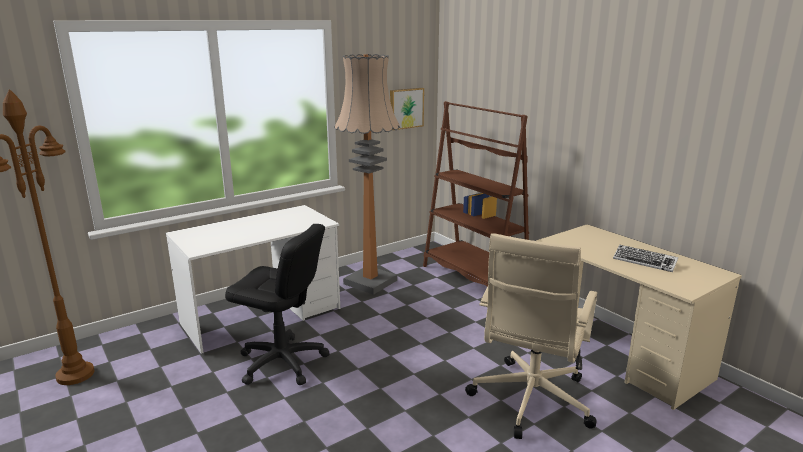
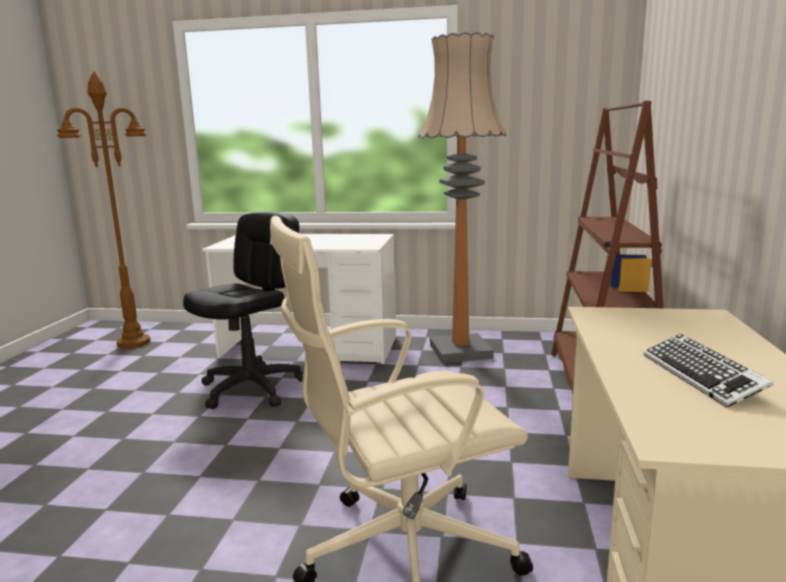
camera: 45 degrees right, 5 degrees down
(282, 362) = (252, 388): black office chair -> black office chair turned 120 degrees counterclockwise
(405, 108) = (574, 127): picture -> none

